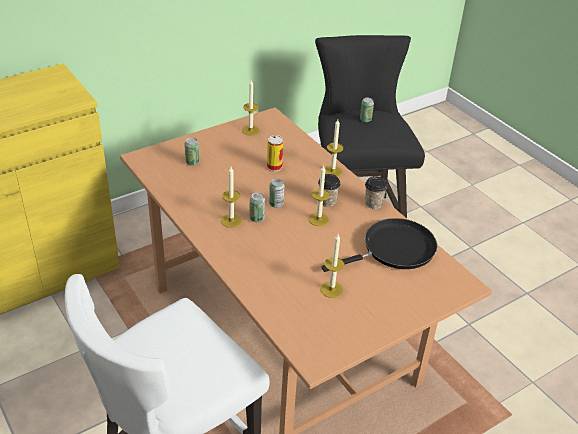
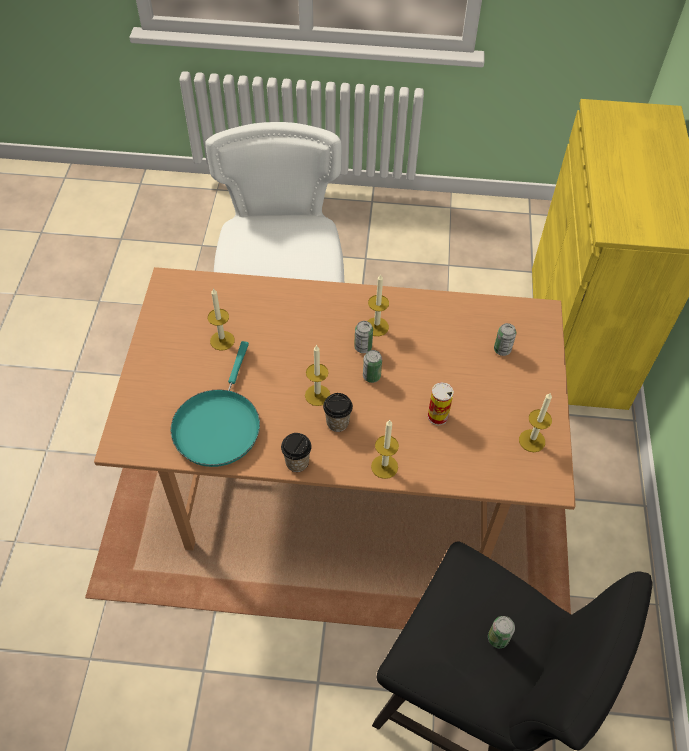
camera: 130 degrees right, 15 degrees up
(394, 250) = (218, 425): black frying pan -> turquoise frying pan

